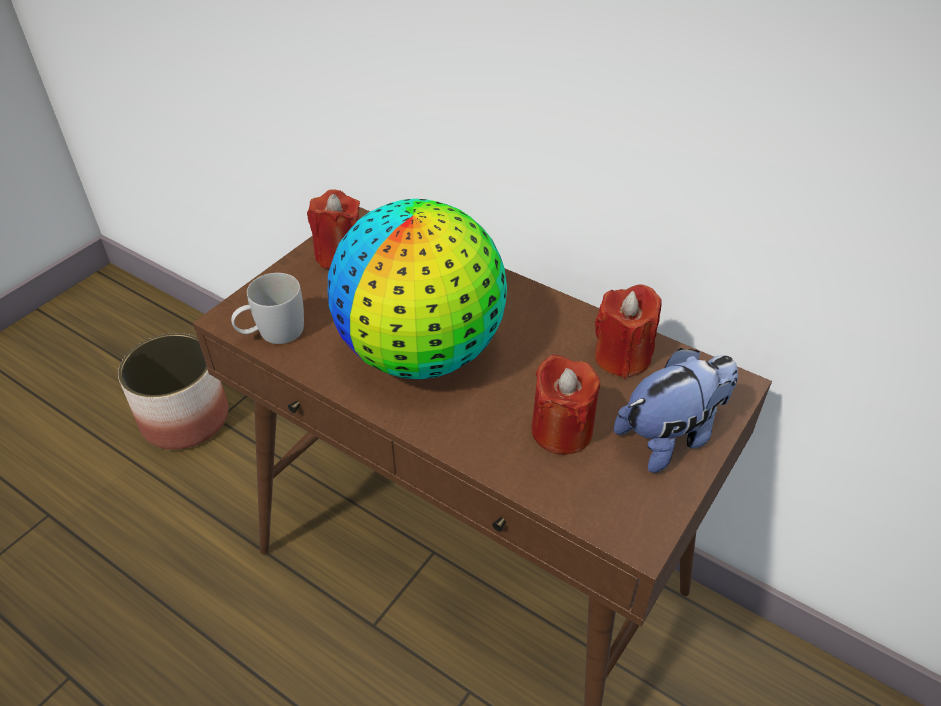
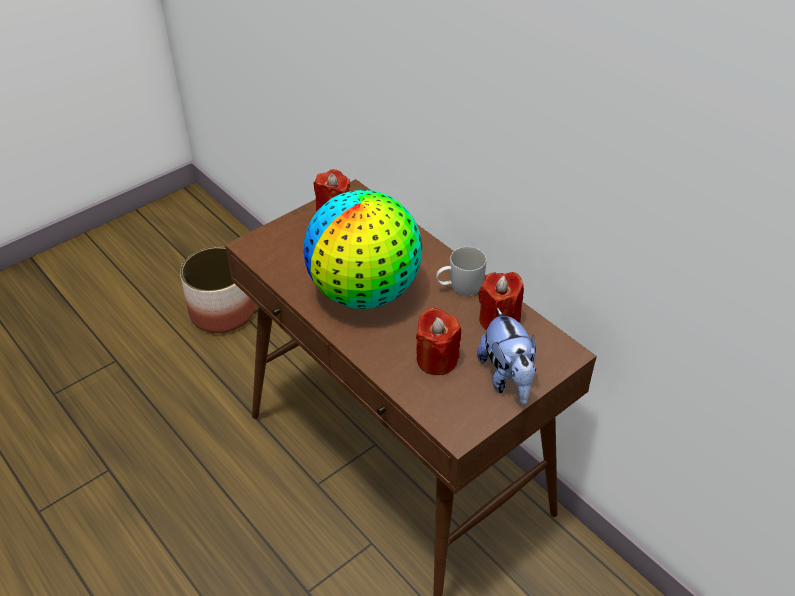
camera: 15 degrees right, 0 degrees up
(272, 333) = (273, 261): white mug -> white mug (459, 287)
(670, 437) = (507, 378): plush toy -> plush toy turned 90 degrees clockwise

